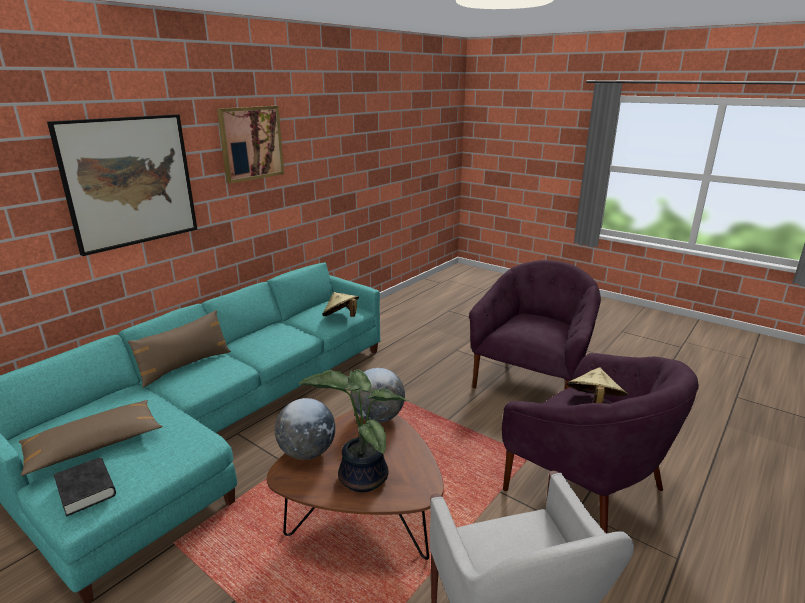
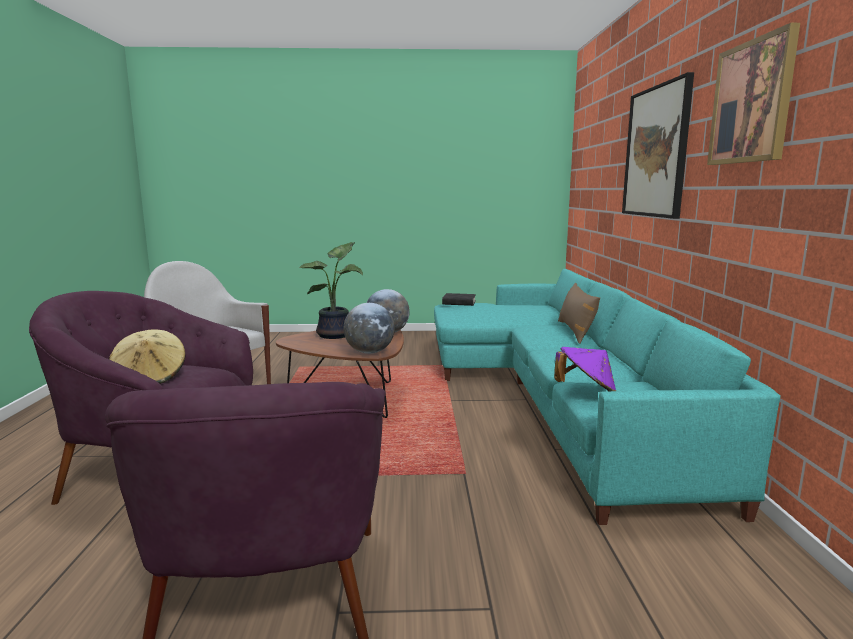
camera: 140 degrees right, 10 degrees down
(94, 445) = (499, 307): brown pillow -> none
(341, 317) = (586, 390): beige hat -> purple hat

